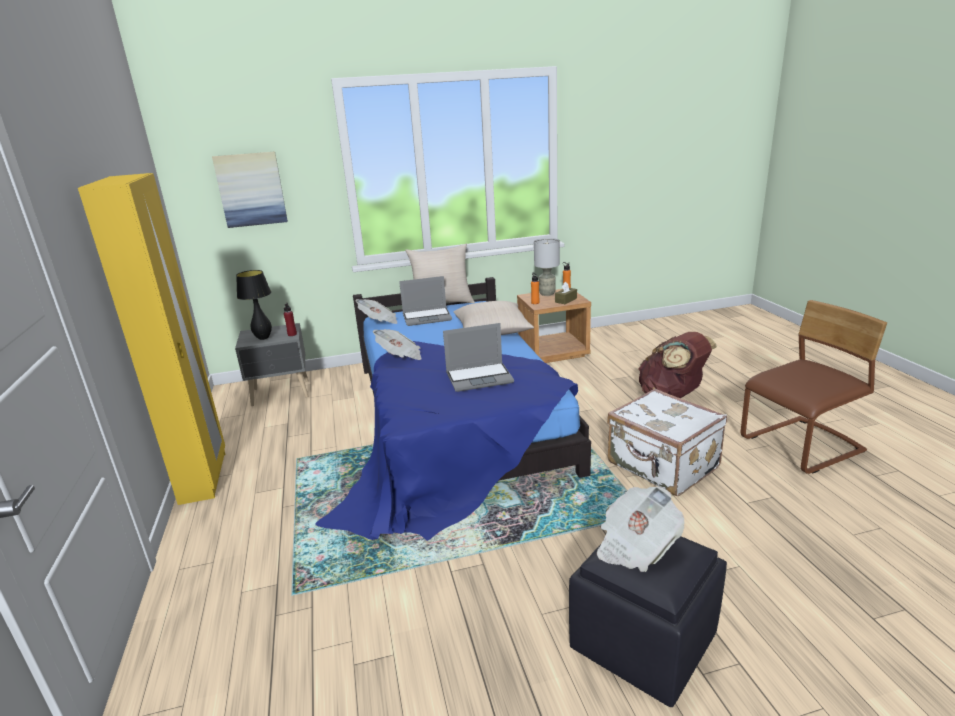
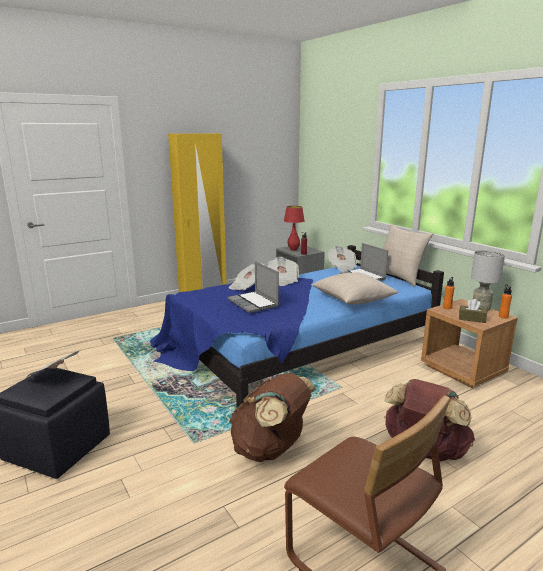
camera: 70 degrees right, 5 degrees down
(251, 189) = (330, 158): picture -> none
(263, 338) = (293, 250): black table lamp -> red table lamp
(411, 377) = (247, 286): none -> newspaper
(662, 466) = (270, 449): white suitcase -> brown backpack

